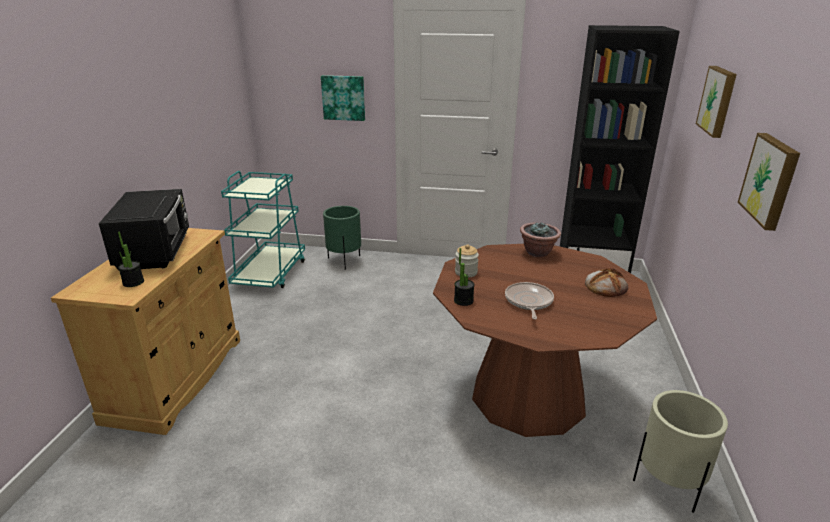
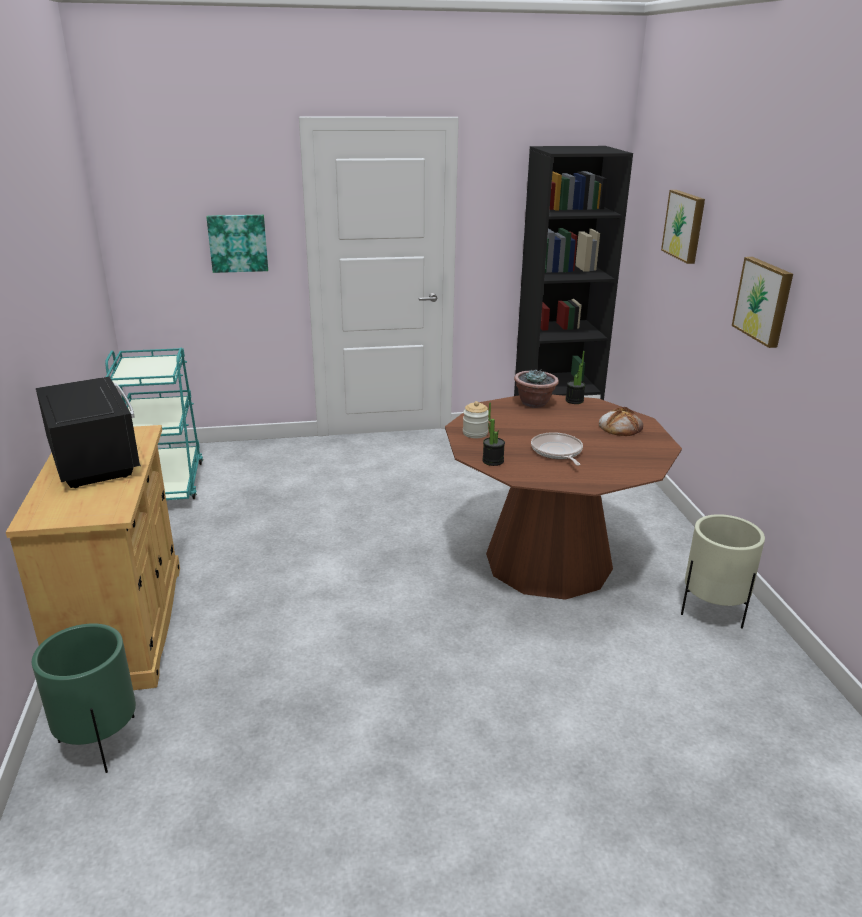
camera: 20 degrees left, 0 degrees up
(133, 282) = (103, 498): potted plant -> potted plant (574, 400)
(344, 261) = (255, 455): green planter -> green planter (99, 743)

